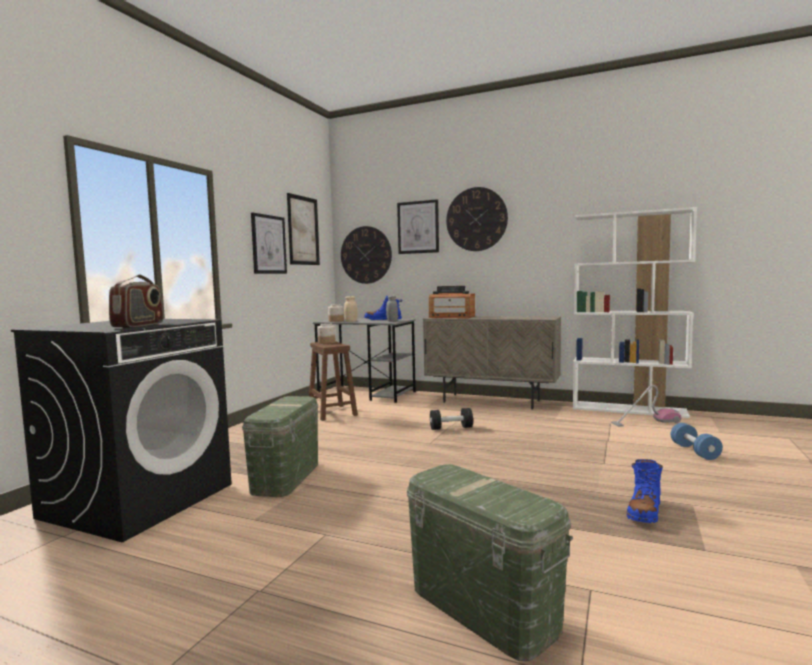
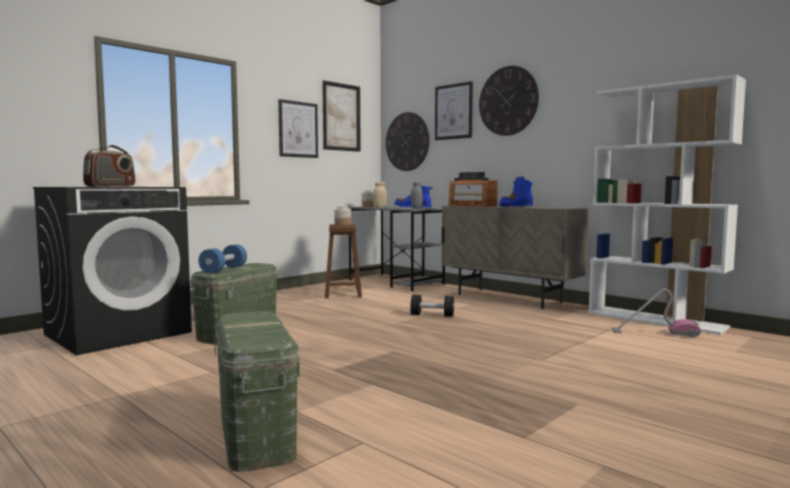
camera: 20 degrees right, 0 degrees up
(644, 512) = (514, 401): blue boot -> blue boot (516, 206)
(695, 451) = (667, 363): blue dumbbell -> blue dumbbell (224, 270)

